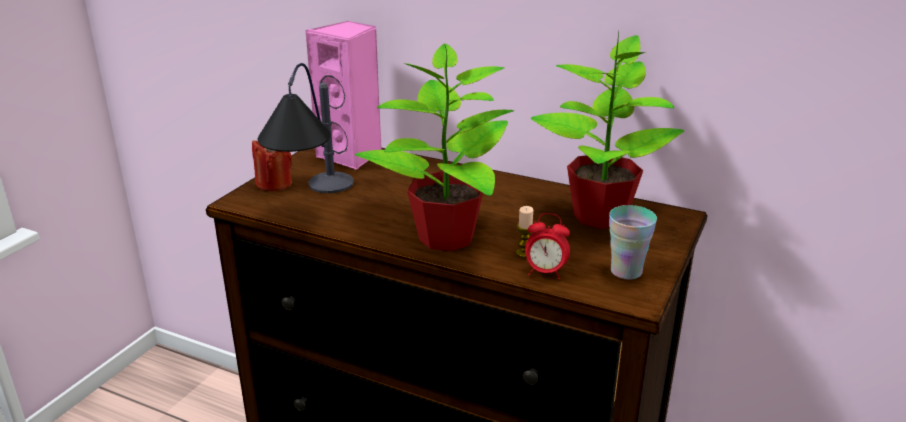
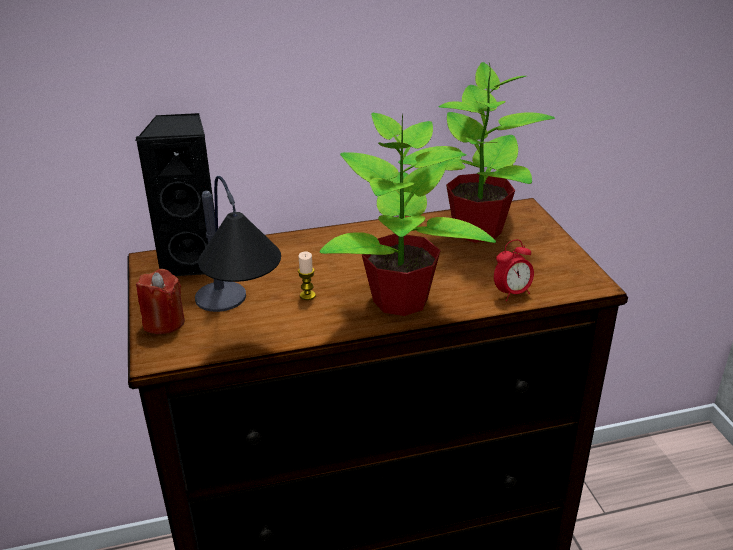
camera: 40 degrees left, 5 degrees up
(352, 156) = (195, 261): pink speaker -> black speaker
(524, 253) = (475, 285): candle -> candle (307, 295)
(626, 271) = (557, 266): cup -> none

